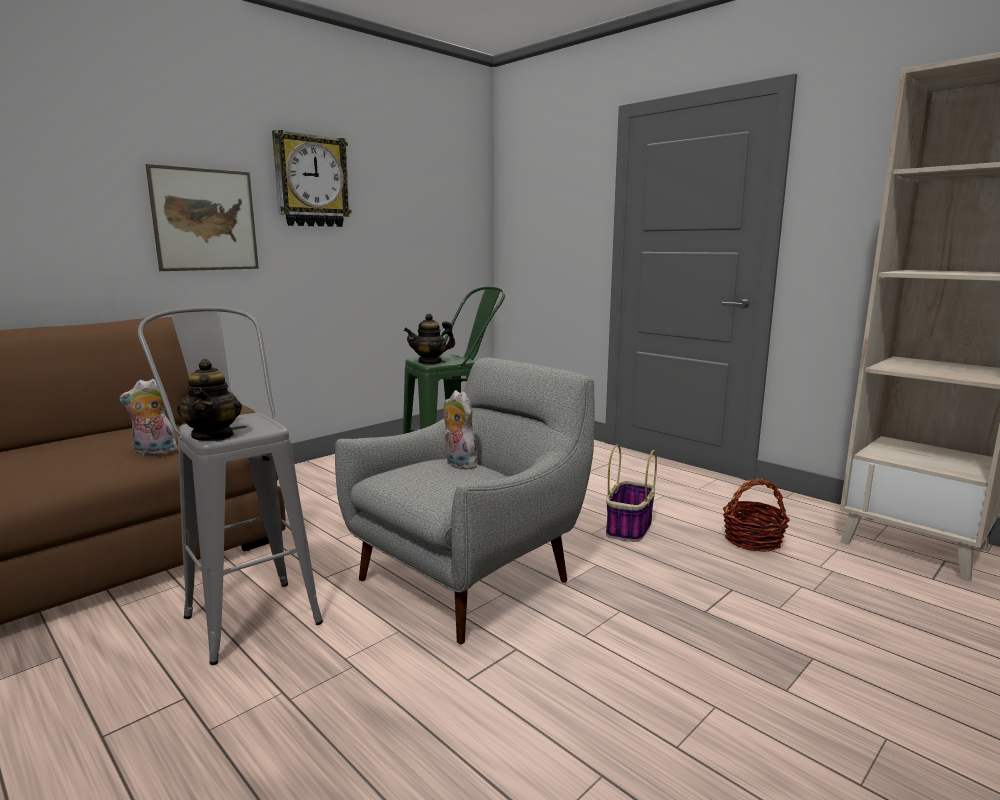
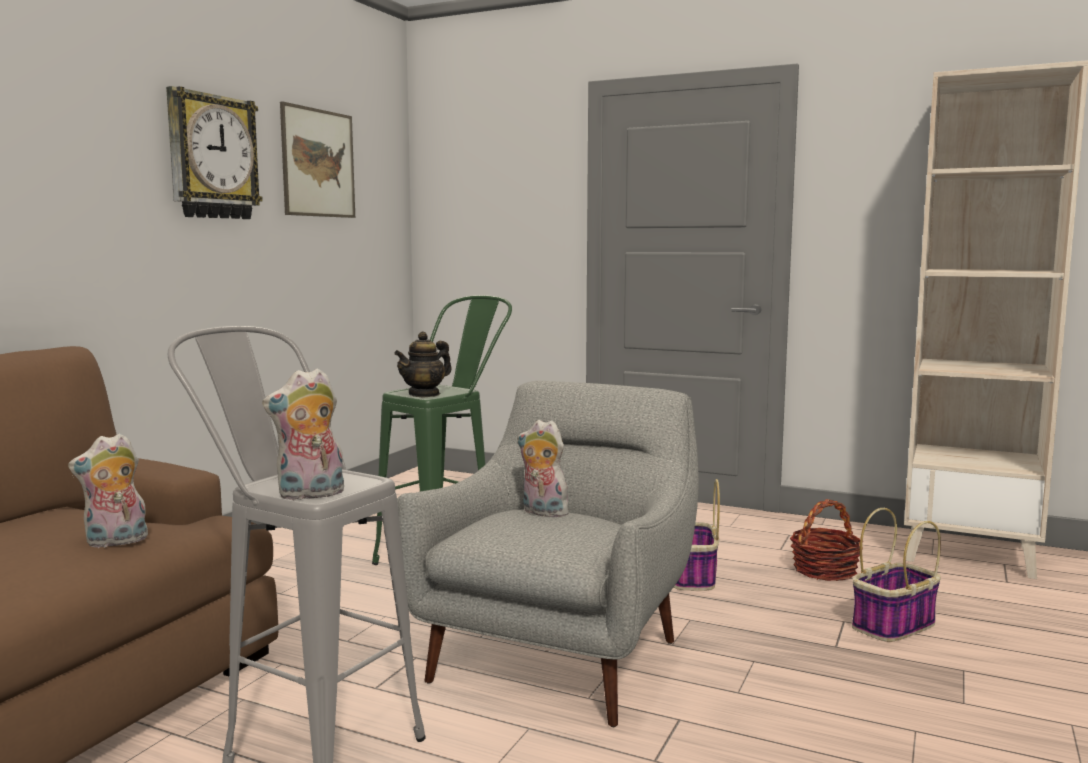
camera: 20 degrees left, 5 degrees down
(205, 220) = (82, 208): picture -> picture (318, 163)
(213, 436) = (310, 495): teapot -> plush toy
(776, 602) = (893, 626): none -> basket

